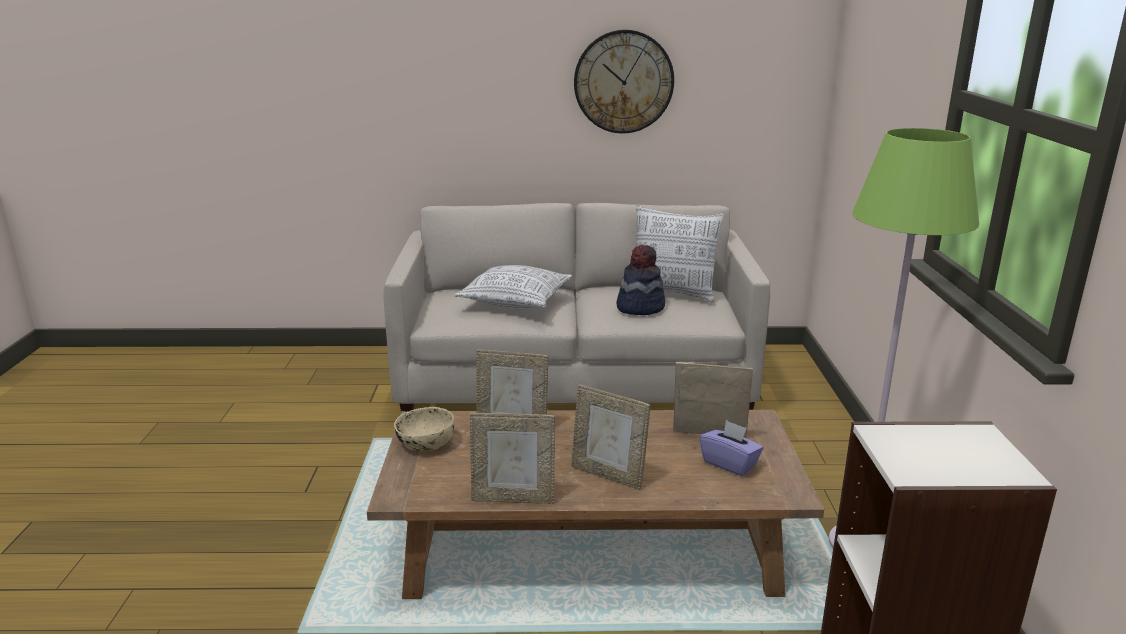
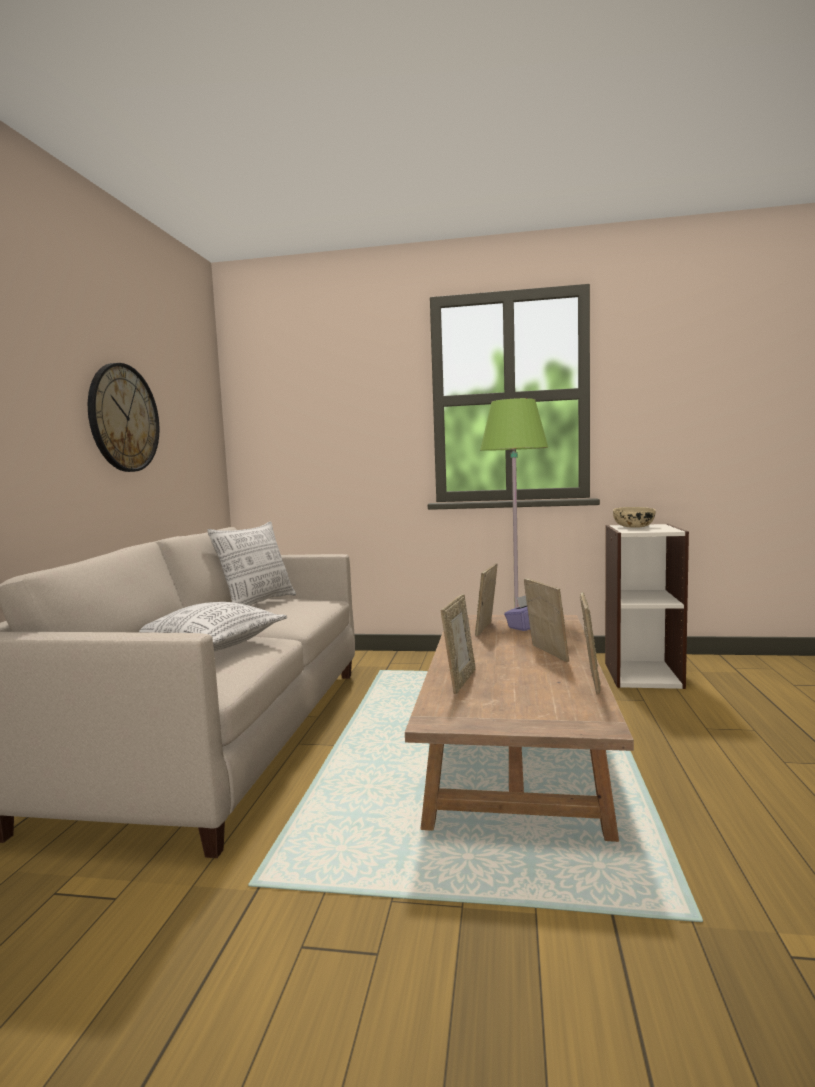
camera: 80 degrees left, 15 degrees down
(425, 443) = (489, 716): beige bowl -> beige bowl (633, 527)
(608, 475) = (545, 653): picture frame -> picture frame turned 60 degrees counterclockwise
(640, 307) = (283, 610): hat -> none

